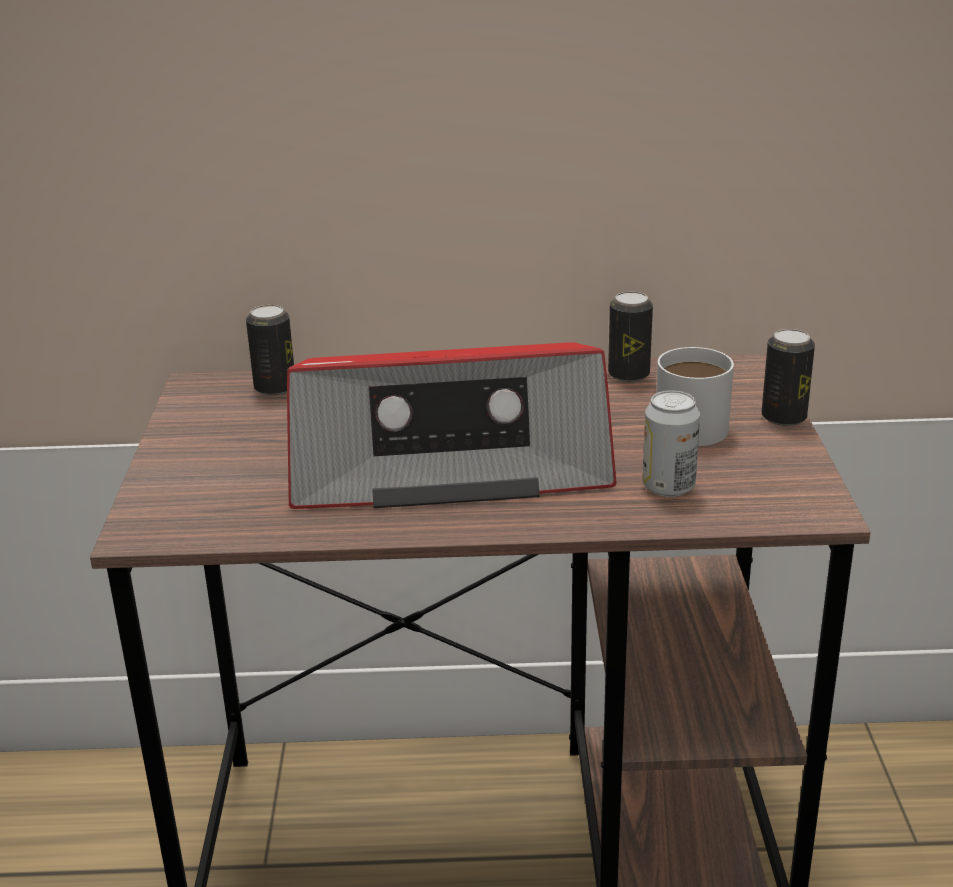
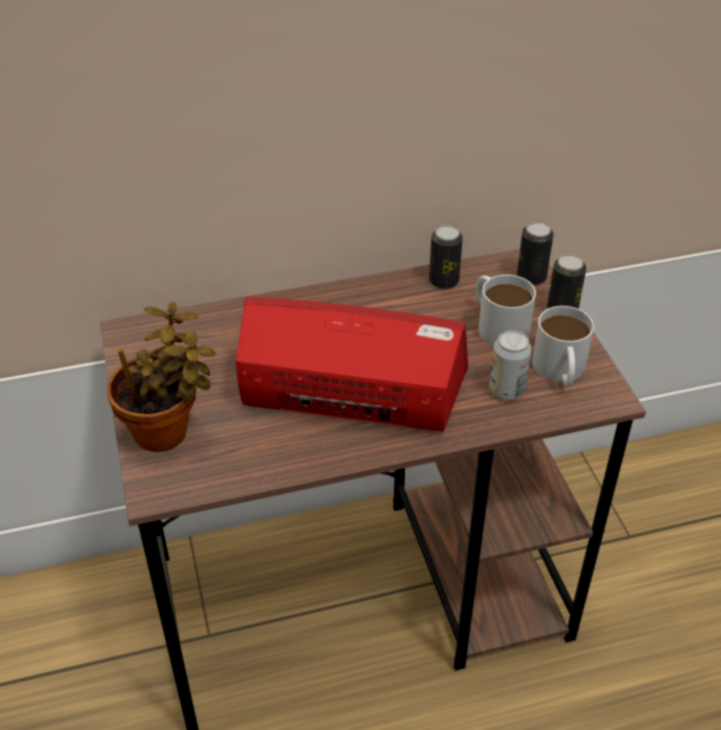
camera: 15 degrees left, 15 degrees up
(189, 479) = (167, 433): none -> potted plant
(275, 388) = (190, 328): can -> can (531, 277)
(449, 464) = (350, 390): radio -> radio turned 150 degrees counterclockwise
(756, 476) = (560, 371): none -> white mug

